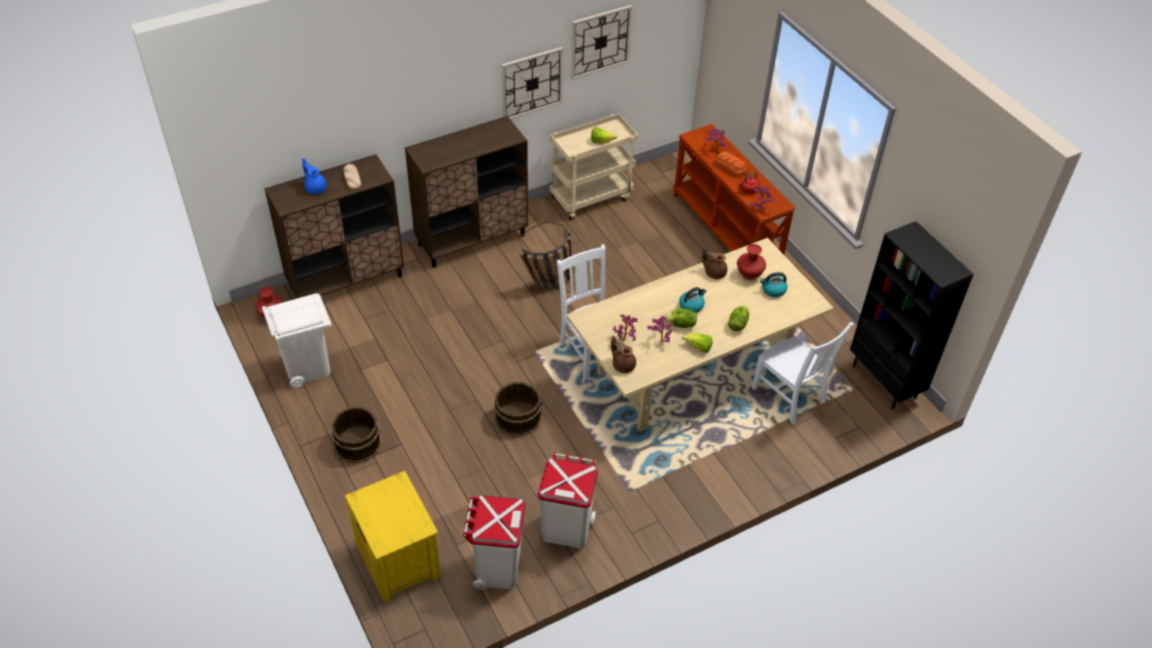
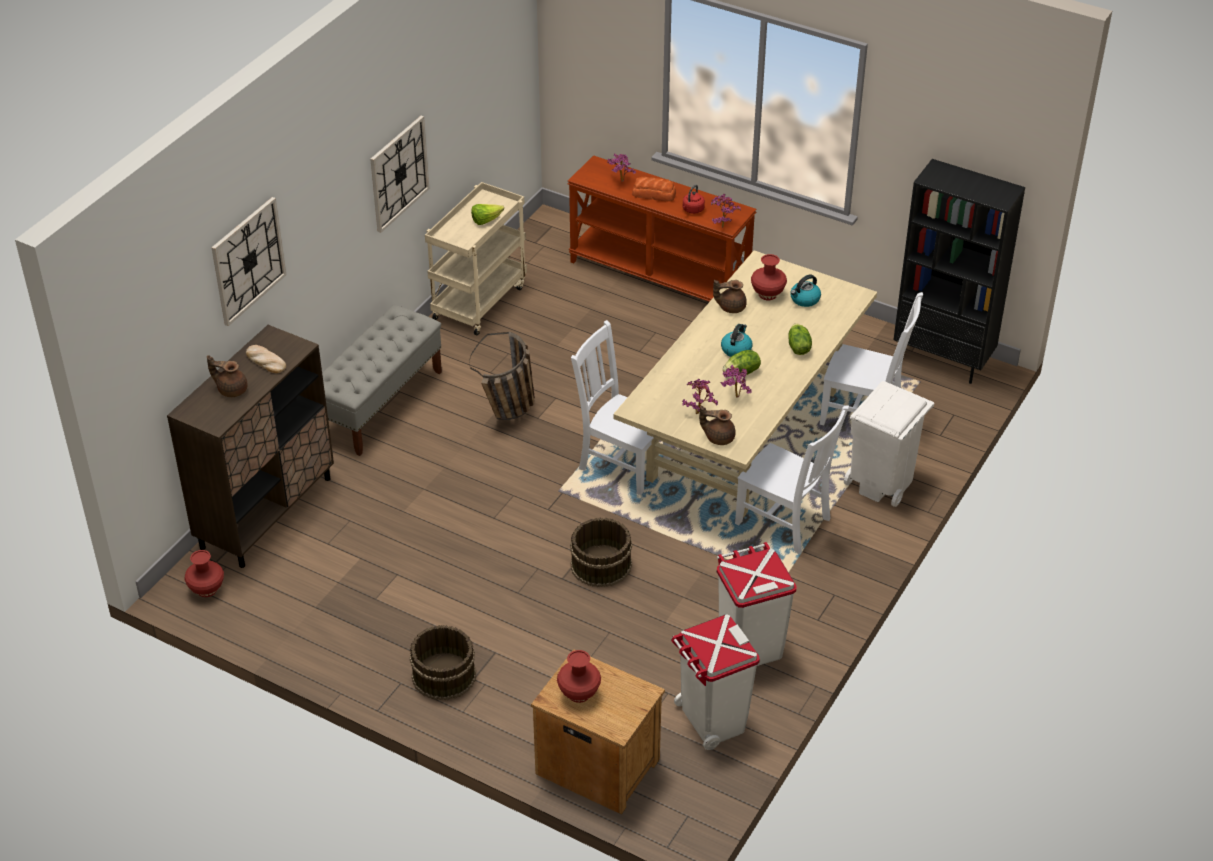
camera: 30 degrees left, 5 degrees down
(307, 367) = (307, 625): white trash can -> white trash can (881, 482)
(315, 188) = (231, 389): blue teapot -> brown teapot
(381, 505) = (579, 693): none -> red vase
(398, 558) = (597, 765): yellow nightstand -> brown nightstand
(472, 240) = (380, 403): brown cabinet -> grey bench
(600, 41) = (453, 95): wall clock -> wall clock (248, 260)
(667, 449) = (785, 523): none -> white chair
(698, 348) = (779, 387): lettuce -> none

